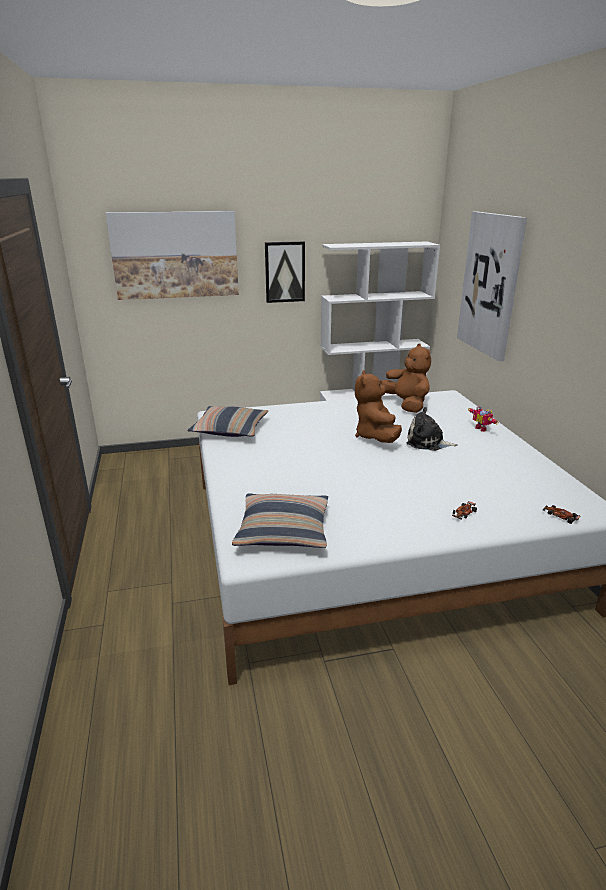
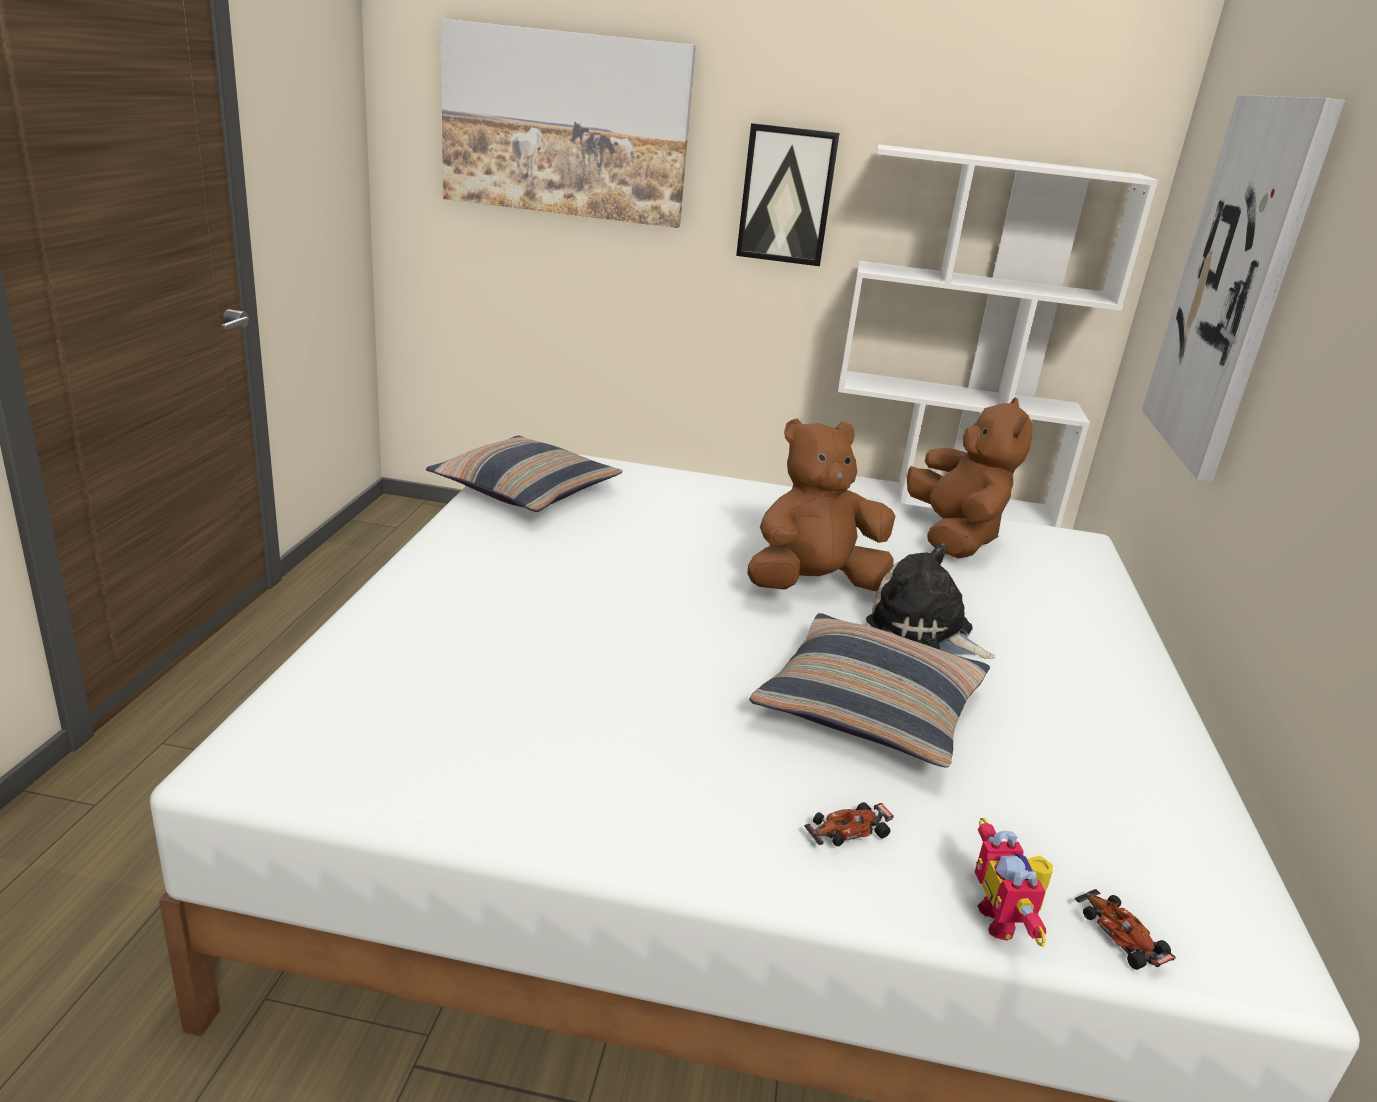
camera: 20 degrees right, 0 degrees up
(283, 530) = (389, 726): pillow -> pillow (869, 708)
(376, 437) = (813, 585): brown plush toy -> brown plush toy turned 45 degrees clockwise
(482, 428) = (1097, 637): toy robot -> toy robot (1005, 920)

